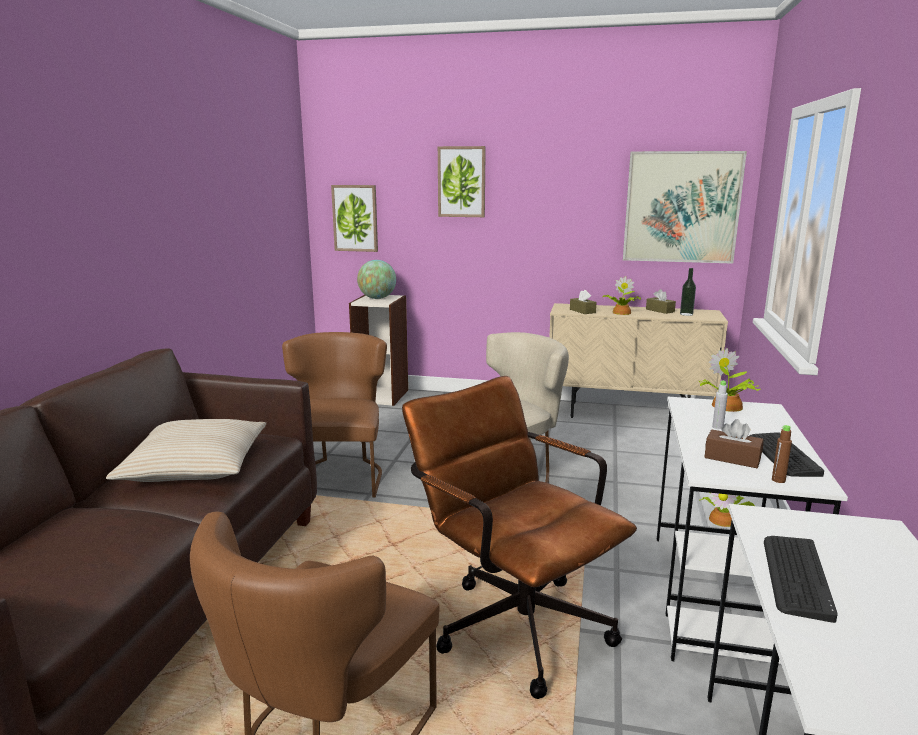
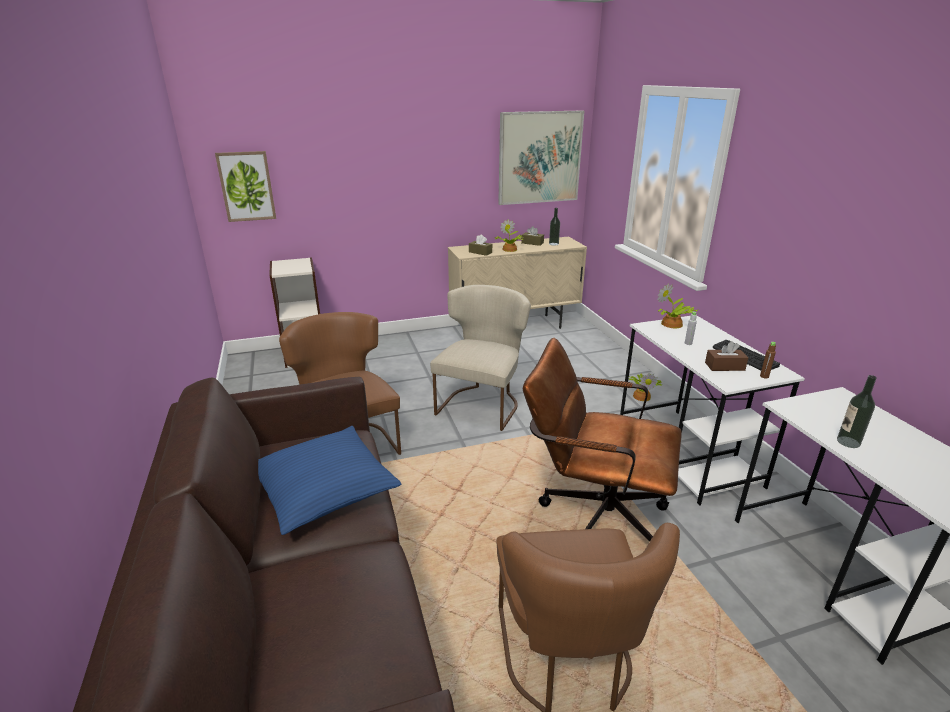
camera: 30 degrees left, 10 degrees up
(195, 466) = (324, 488): beige pillow -> blue pillow
(377, 298) = (290, 265): globe -> none
(461, 182) = (355, 144): picture -> none
(796, 576) = (848, 442): keyboard -> bottle

